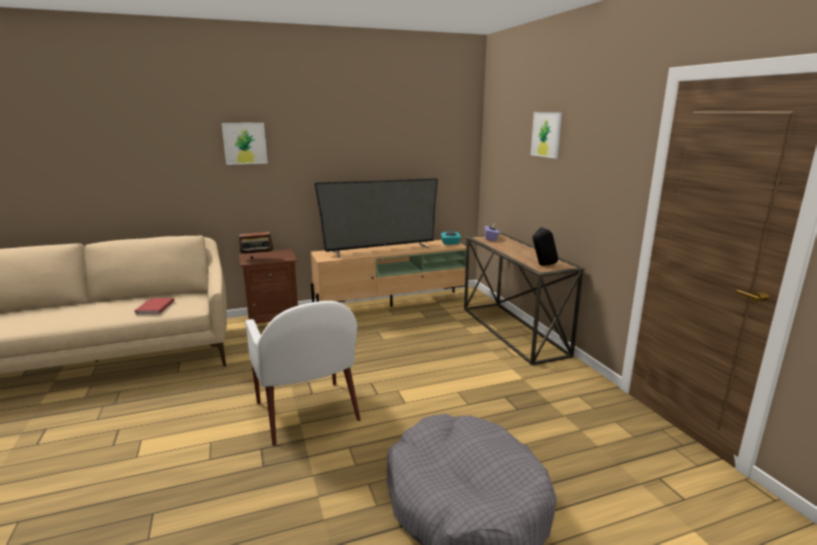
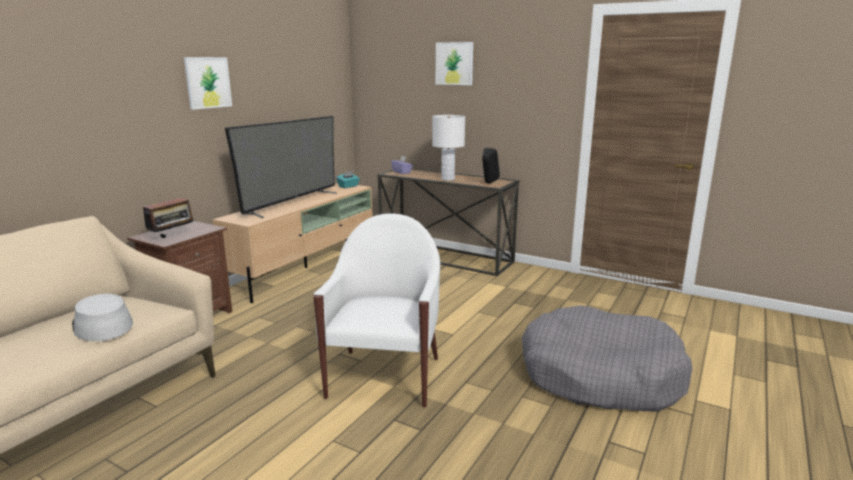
camera: 40 degrees left, 0 degrees up
(153, 307) = (102, 325): red book -> grey hat
(244, 143) = (120, 79): picture -> picture (208, 82)
(307, 413) = (385, 376): white armchair -> white armchair turned 105 degrees counterclockwise
(515, 253) = (448, 179): none -> white table lamp

